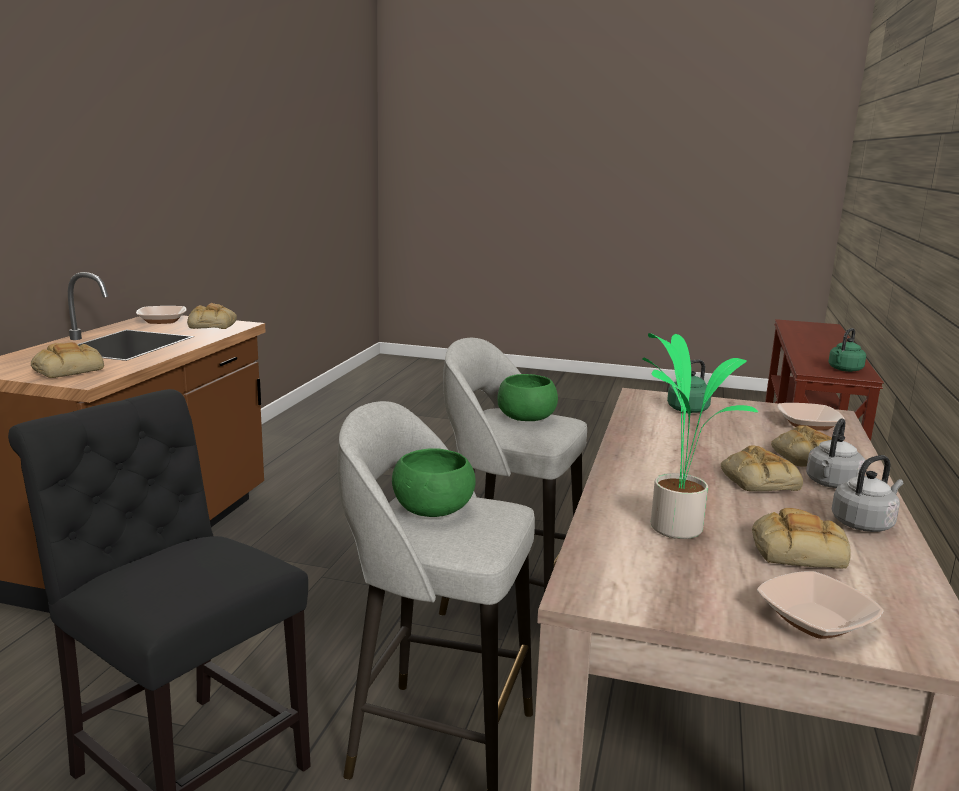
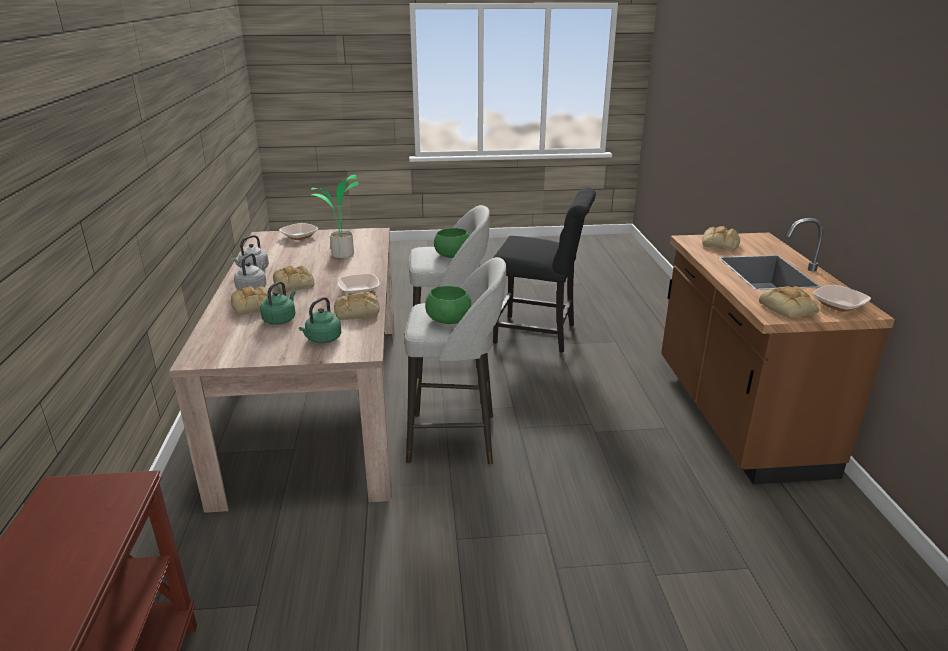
camera: 160 degrees right, 10 degrees up
(799, 550) = (292, 255): bread -> bread (356, 312)
(808, 425) = (229, 340): bowl -> bowl (359, 290)
(844, 370) = (69, 504): green kettle -> green kettle (280, 319)

